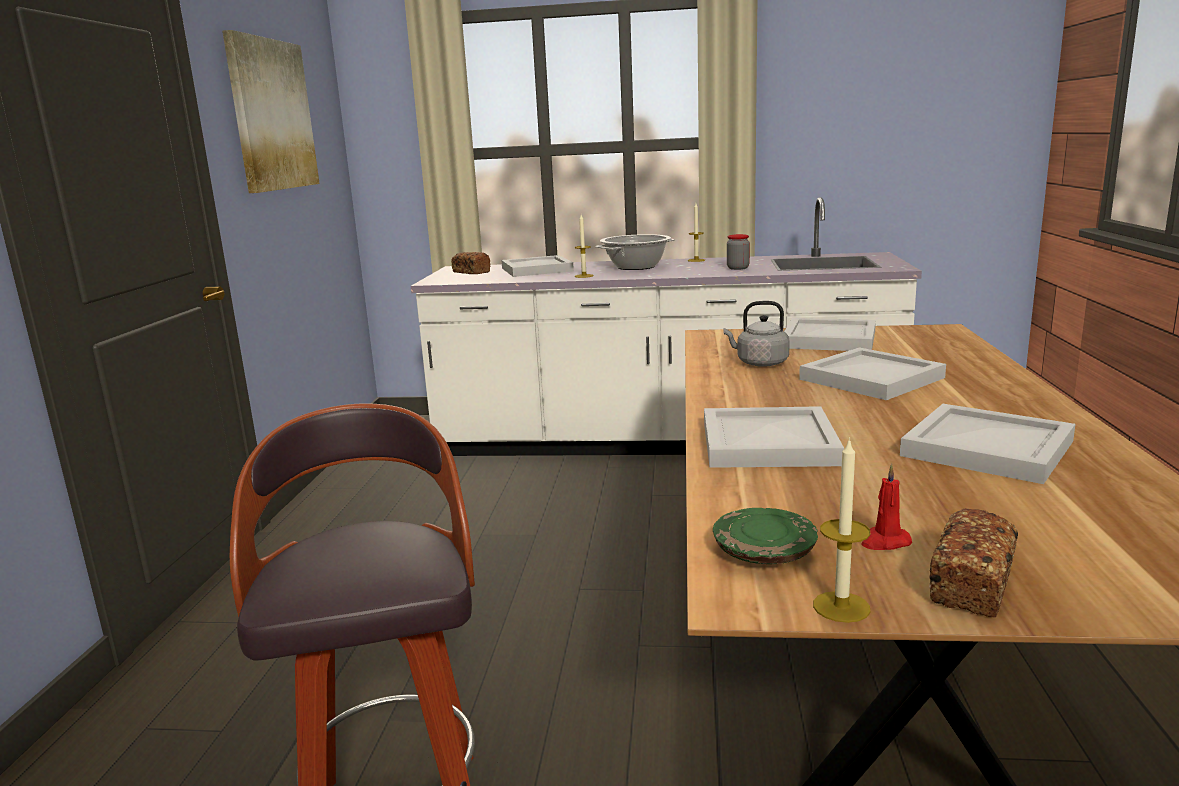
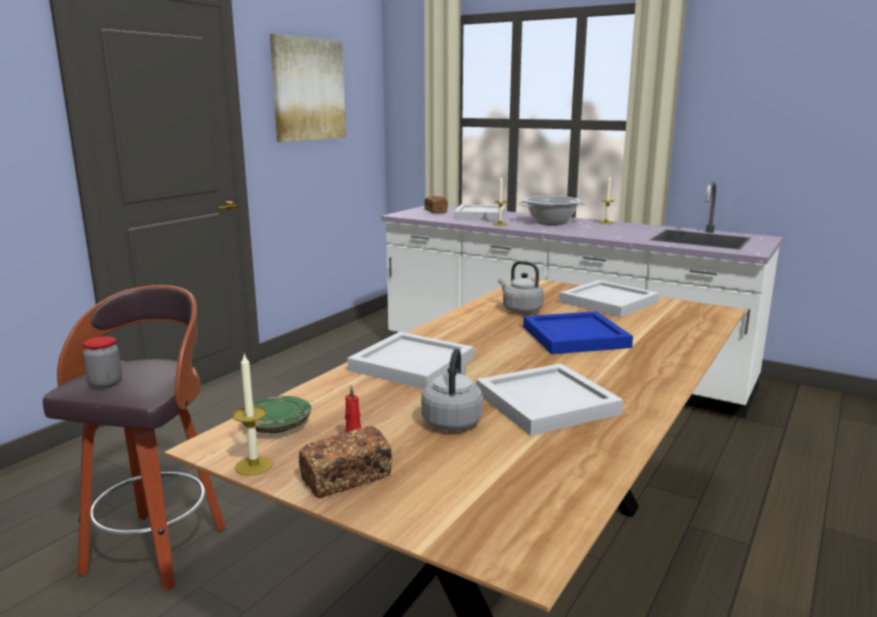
camera: 25 degrees right, 0 degrees up
(738, 268) = (621, 233): jar -> jar (106, 383)
(869, 378) = (573, 336): white tray -> blue tray
(940, 491) = (452, 421): none -> grey kettle

